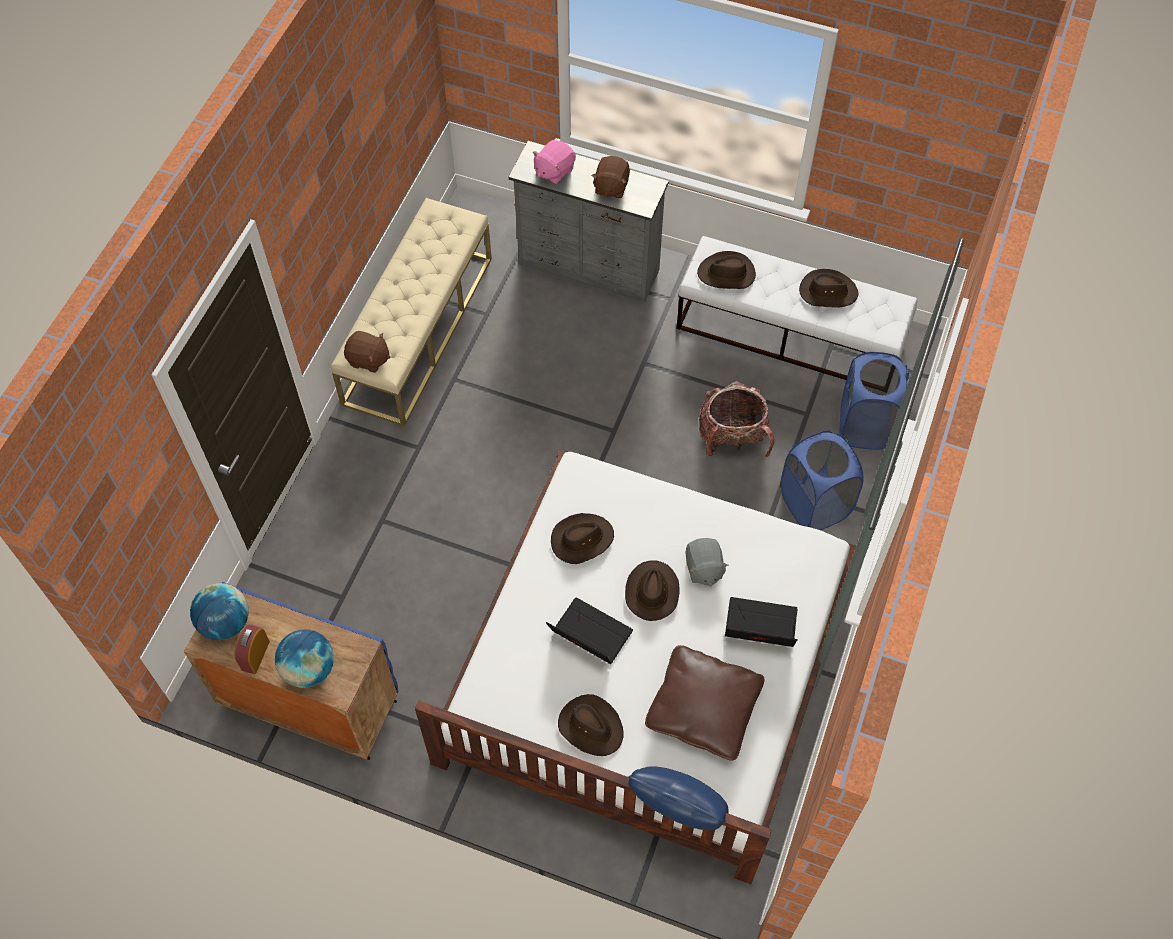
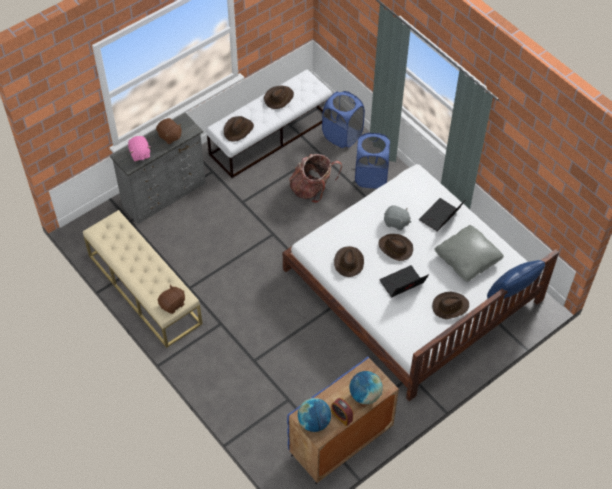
camera: 60 degrees left, 5 degrees down
(703, 708) = (467, 258): brown pillow -> grey pillow

